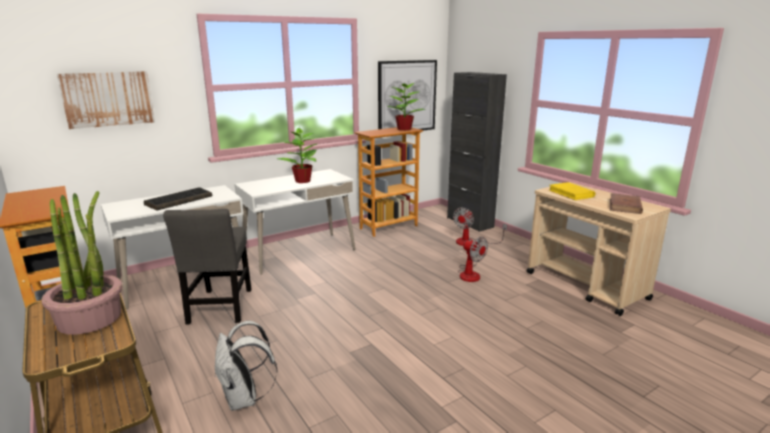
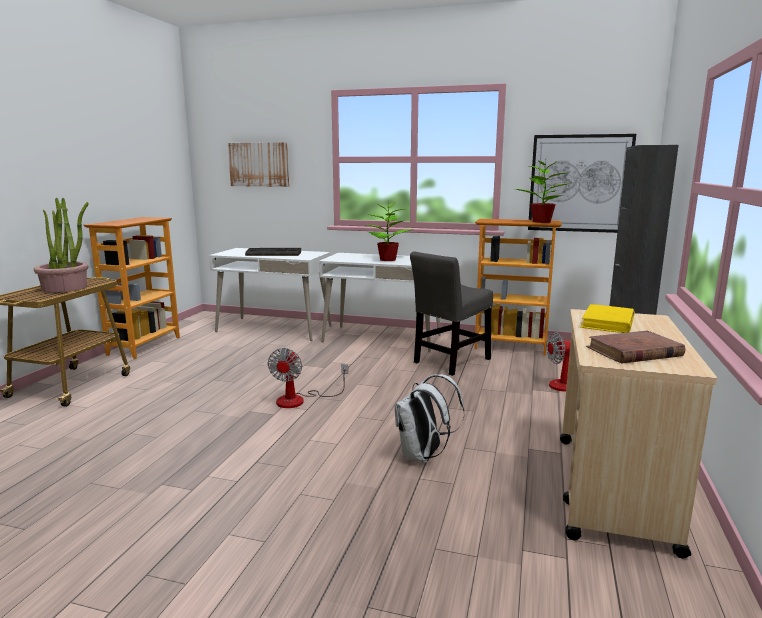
camera: 50 degrees right, 5 degrees down
(220, 308) = (253, 351): grey chair -> grey chair (450, 362)
(244, 399) = (146, 401): white backpack -> white backpack (423, 456)
(470, 273) = (490, 411): fan -> fan (300, 400)

